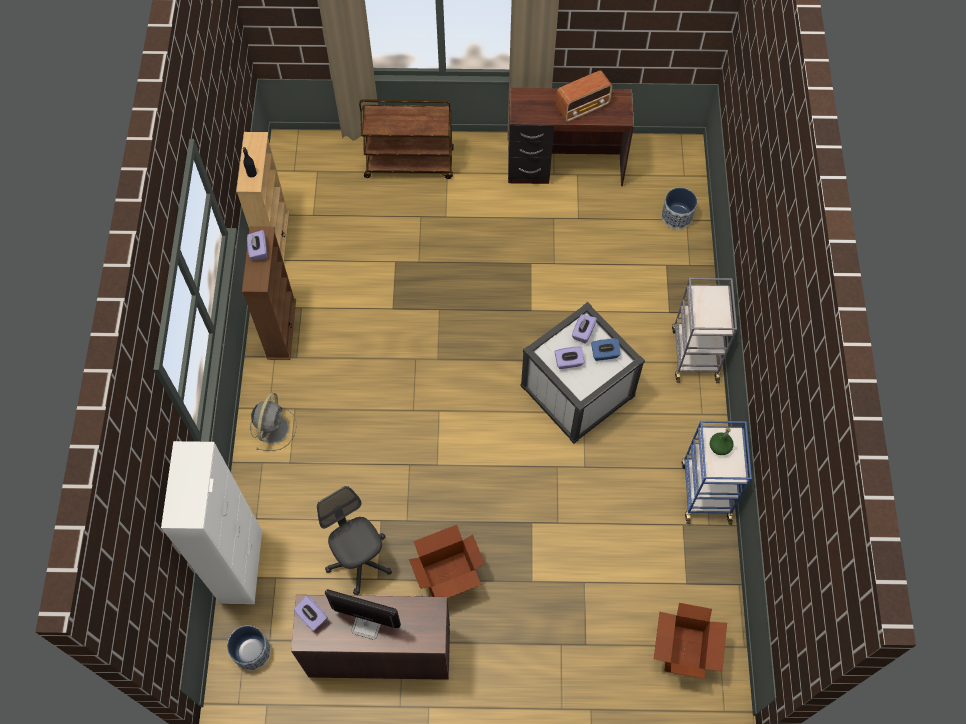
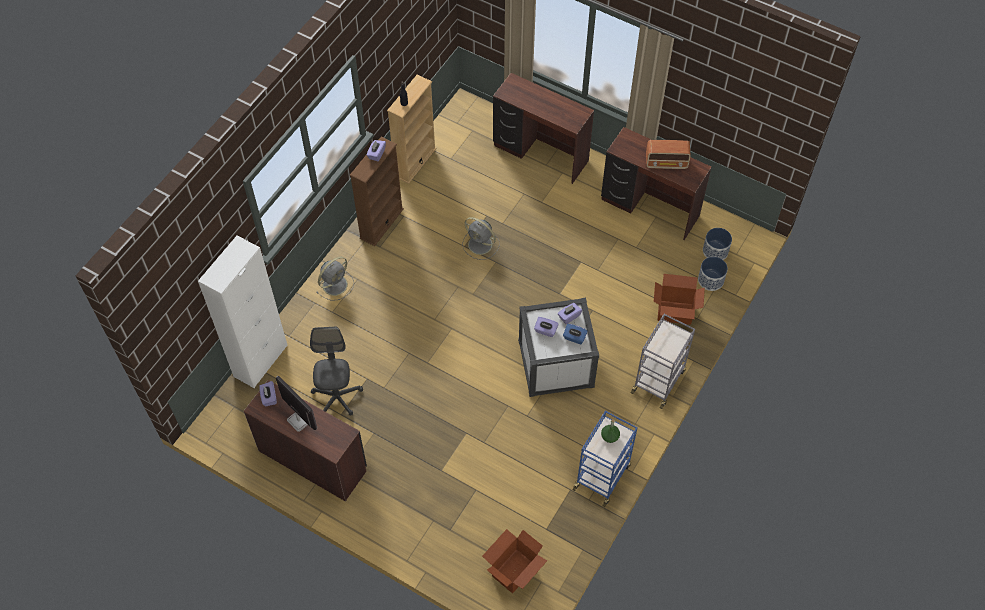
camera: 30 degrees right, 5 degrees down
(251, 652) = (234, 416): planter -> planter (715, 251)
(410, 163) = (540, 154): brown cart -> brown desk
(411, 298) = (481, 245): none -> grey fan
(448, 575) = (388, 436): cardboard box -> cardboard box (675, 313)

